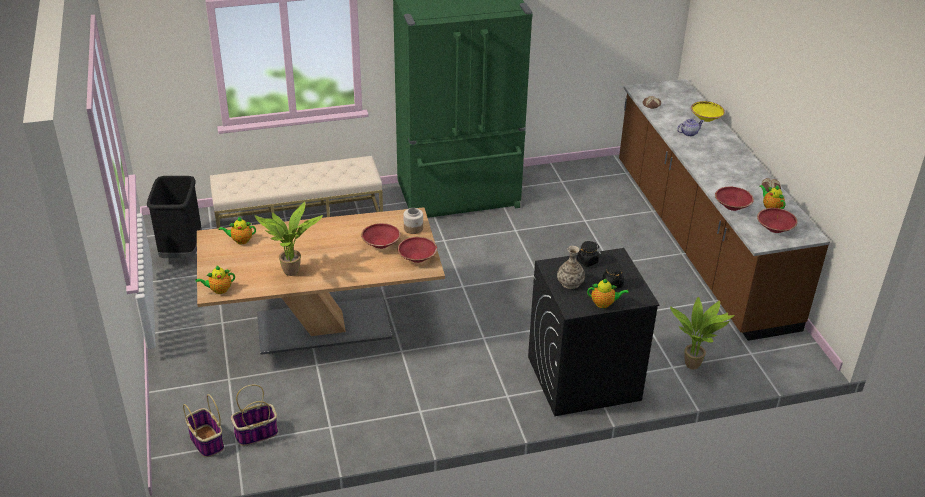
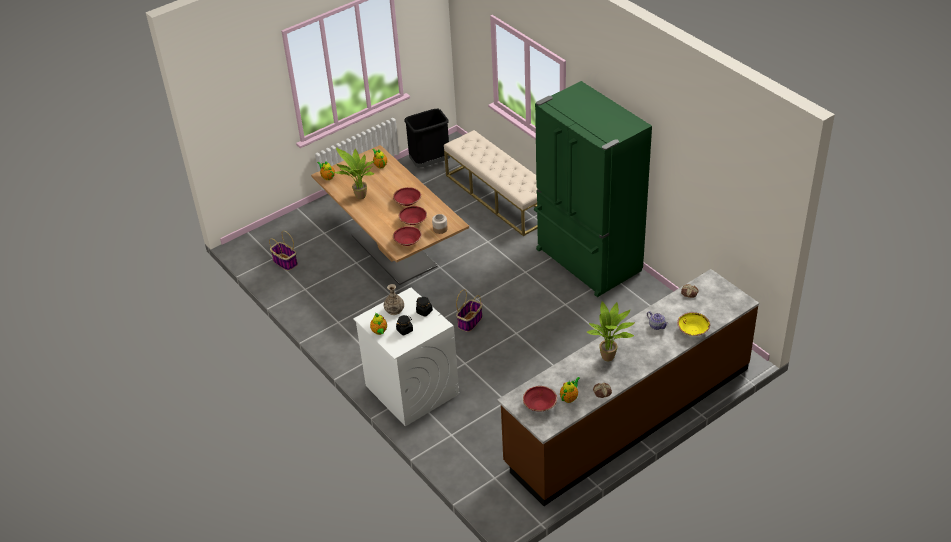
camera: 70 degrees right, 5 degrees up
(206, 441) = (269, 246): basket -> basket (470, 321)
(583, 378) = (411, 389): black washing machine -> white washing machine
(693, 364) = (461, 446): potted plant -> potted plant (610, 358)
(732, 206) = (556, 374): red bowl -> red bowl (407, 202)

